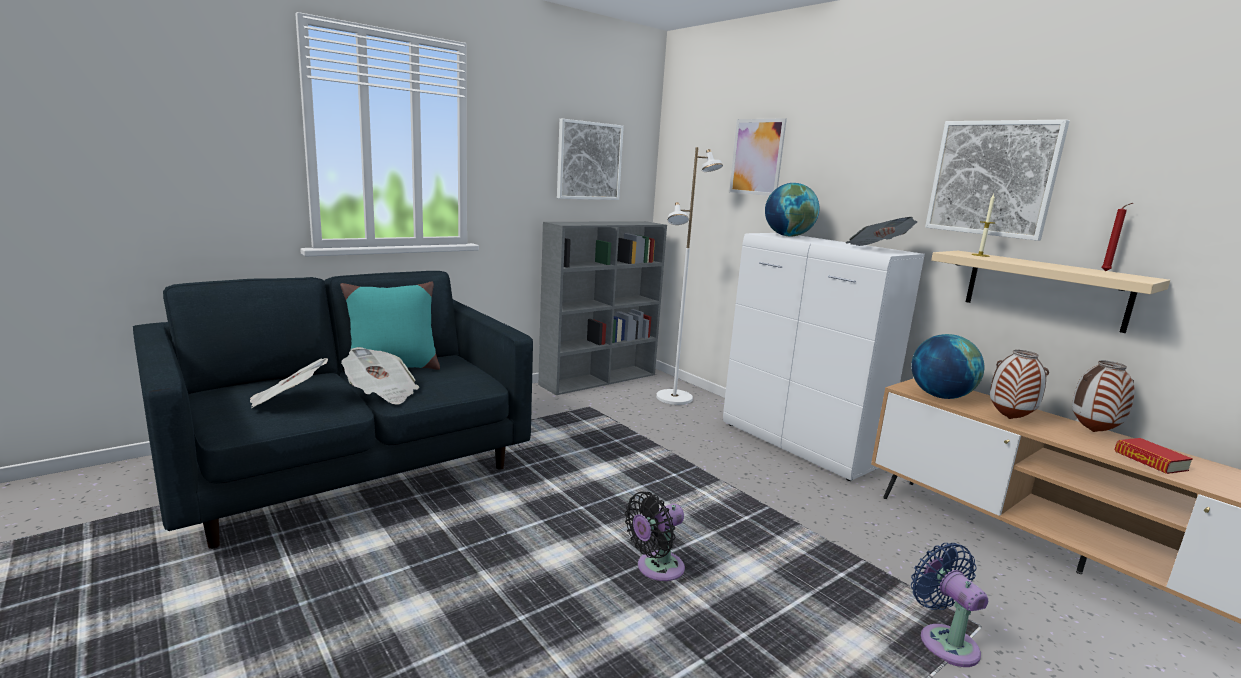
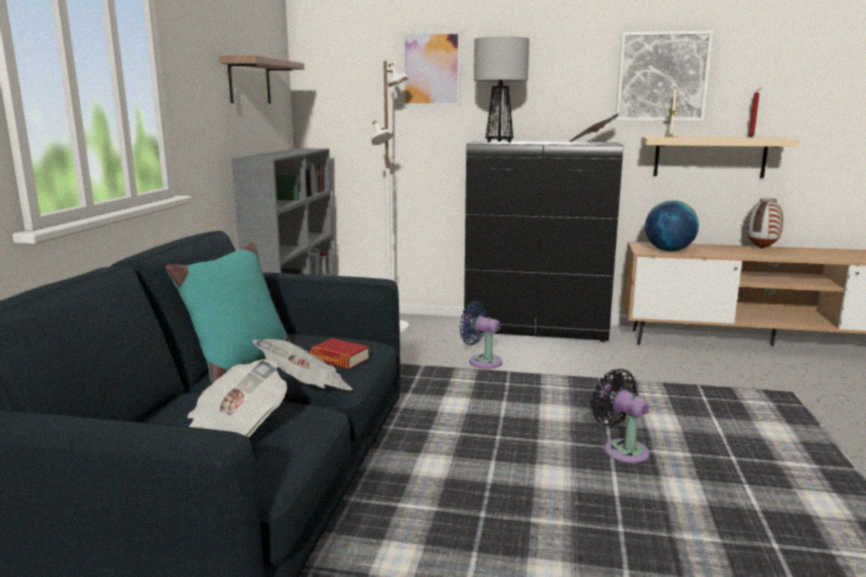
camera: 40 degrees left, 0 degrees up
(589, 161) = (250, 81): picture -> shelf
(656, 569) = (622, 450): black fan -> black fan turned 135 degrees clockwise
(788, 236) = (498, 142): globe -> table lamp
(799, 446) = (537, 331): white cabinet -> black cabinet
(944, 641) = (795, 407): blue fan -> blue fan (482, 361)
(1008, 419) = (722, 253): vase -> none
(1150, 461) = (810, 255): book -> book (339, 359)

